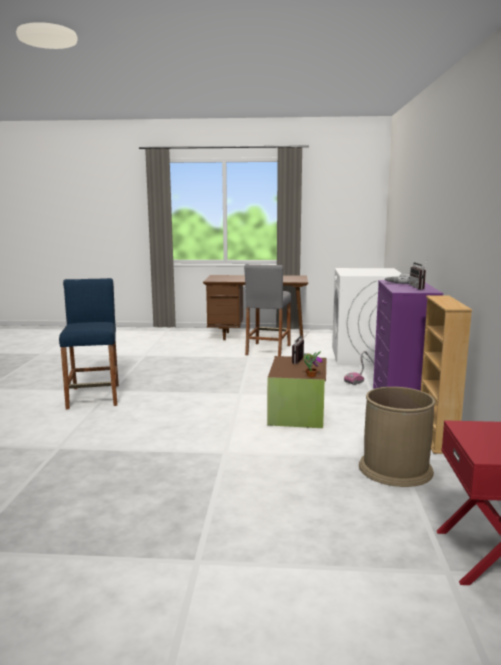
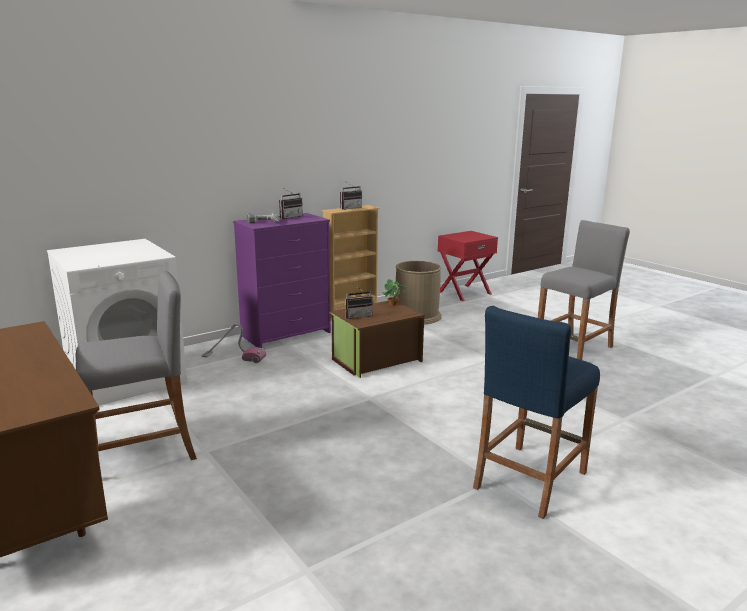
camera: 130 degrees left, 5 degrees up
(169, 510) = (574, 348): none -> grey stool
(448, 301) = (350, 208): none -> radio

